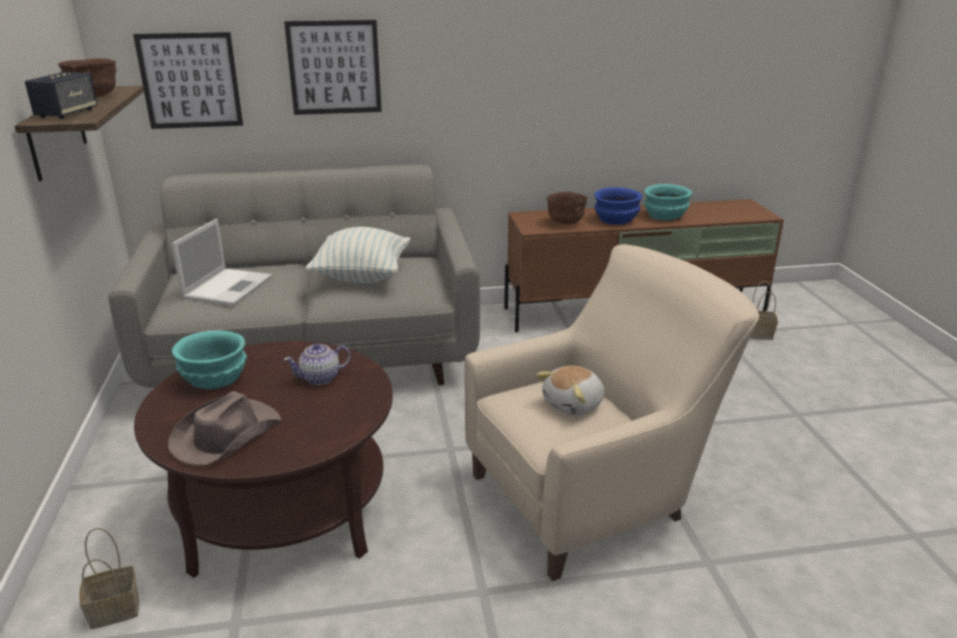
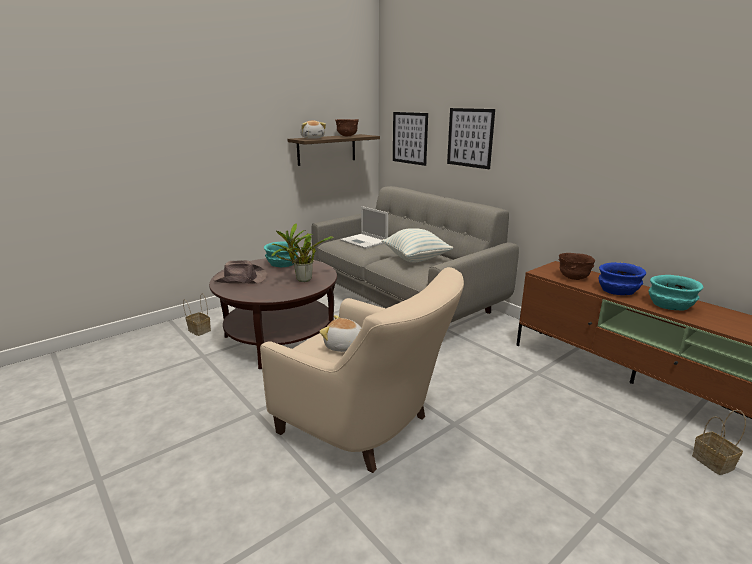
camera: 60 degrees right, 5 degrees down
(67, 113) = (313, 138): speaker -> plush toy
(229, 286) = (364, 241): laptop -> laptop turned 60 degrees clockwise
(320, 378) = (301, 280): teapot -> potted plant

